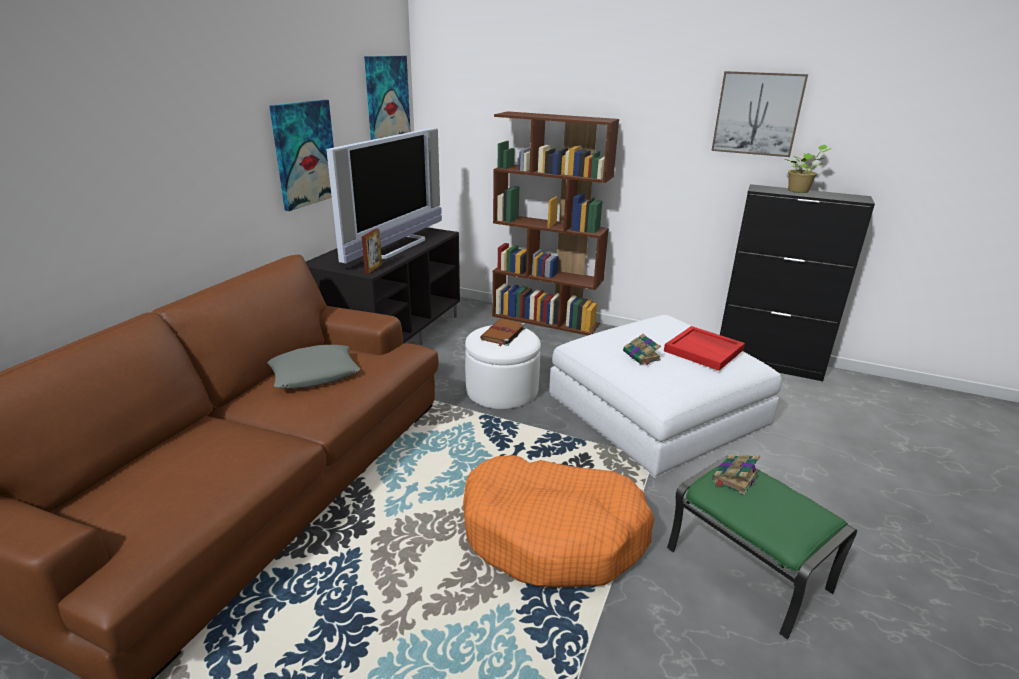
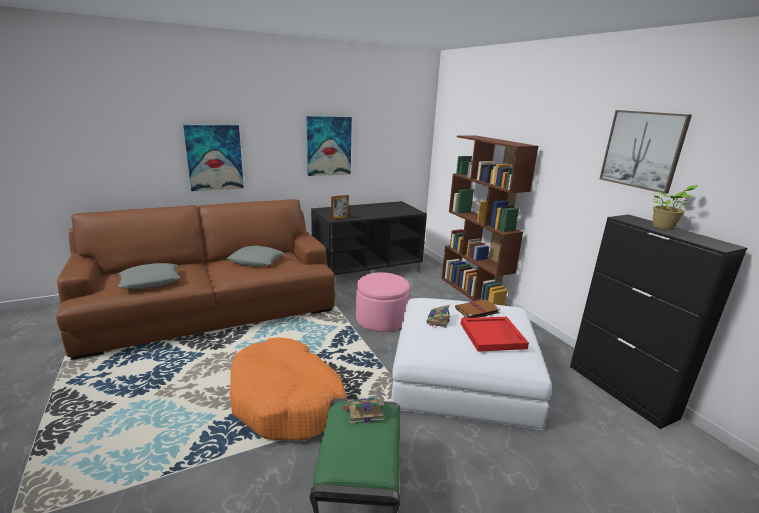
camera: 40 degrees right, 5 degrees down
(202, 477) = (150, 281): none -> grey pillow
(387, 101) = (407, 123): picture -> picture (214, 157)
(395, 246) = (374, 211): television -> none
(502, 390) = (381, 319): white ottoman -> pink ottoman
(503, 334) = (385, 279): brown book -> brown book (476, 311)

